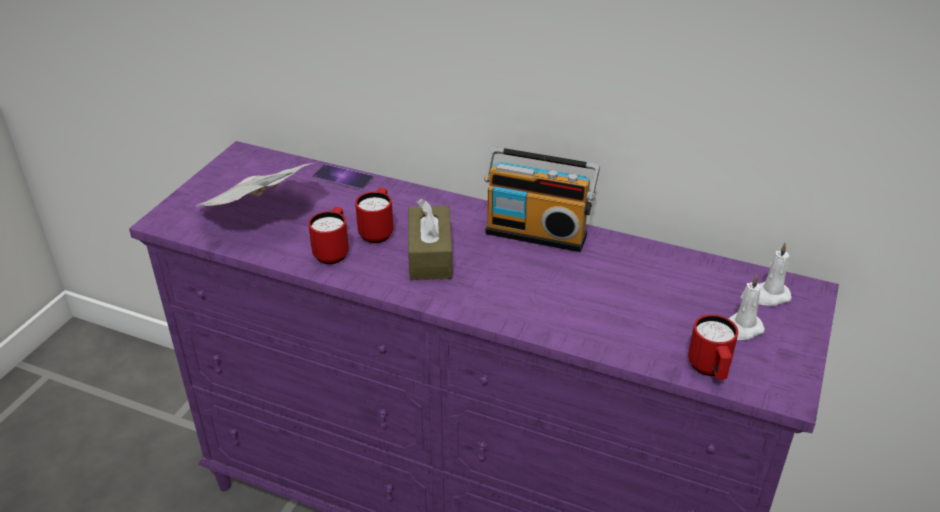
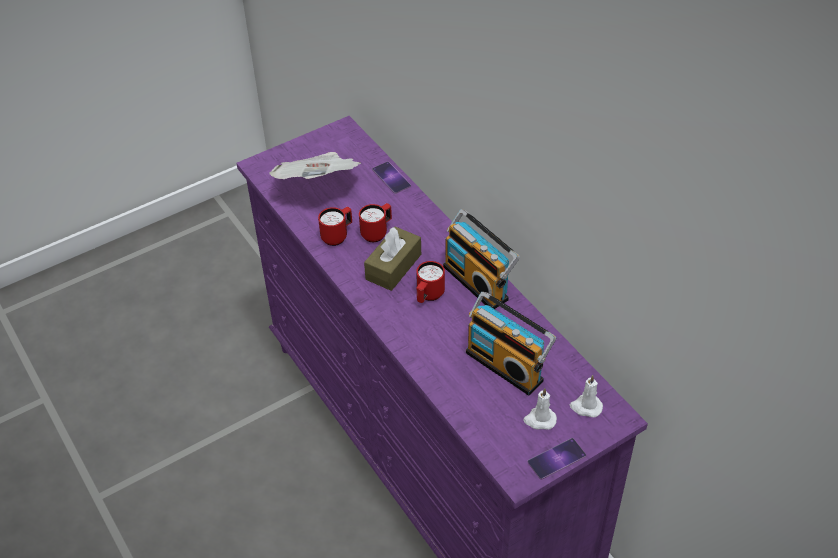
camera: 35 degrees right, 10 degrees up
(651, 293) = (507, 364): none -> radio
(710, 370) = (488, 435): red mug -> red mug (428, 296)
(801, 357) = (556, 459): none -> phone

